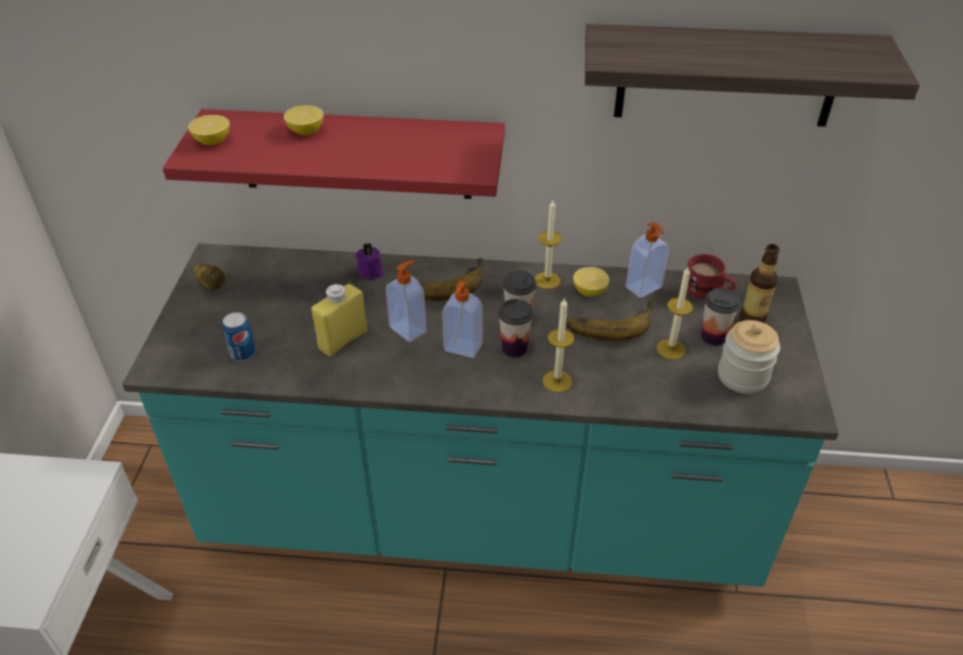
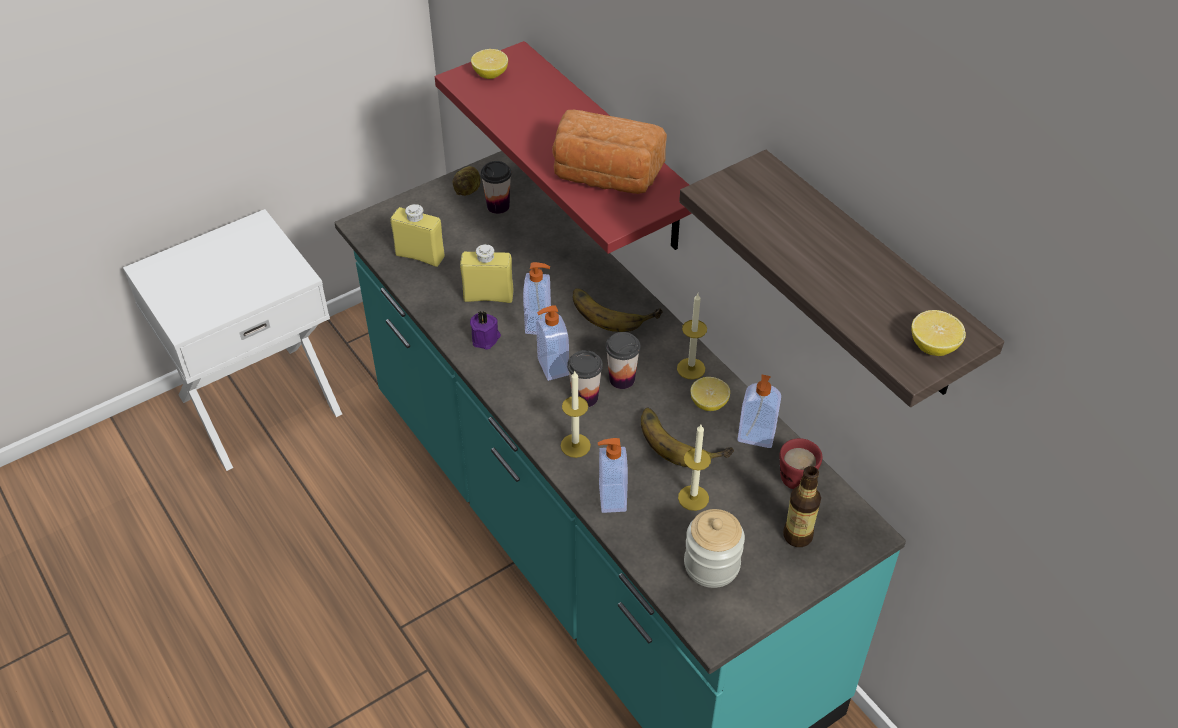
camera: 50 degrees right, 5 degrees up
(243, 353) = (420, 256): can -> yellow bottle
(306, 131) = (557, 106): lemon -> lemon (933, 346)
(371, 271) = (579, 259): purple candle -> purple candle (486, 339)
(420, 150) = (605, 177): none -> bread
(630, 392) = (611, 498): none -> soap dispenser
(713, 337) = (742, 519): cup -> cup (498, 206)

